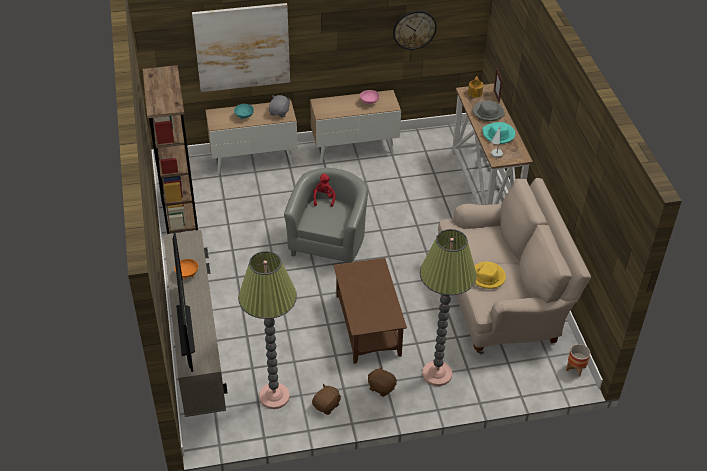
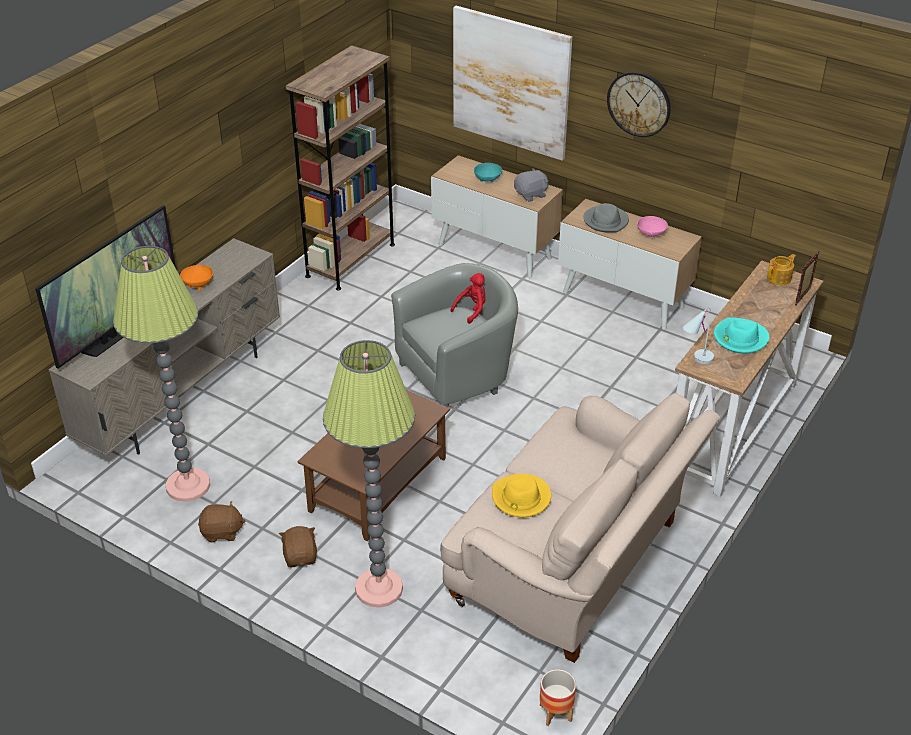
camera: 45 degrees right, 5 degrees down
(414, 29) = (746, 151): wall clock -> wall clock (639, 103)
(488, 112) = (764, 307): grey hat -> grey hat (606, 221)

